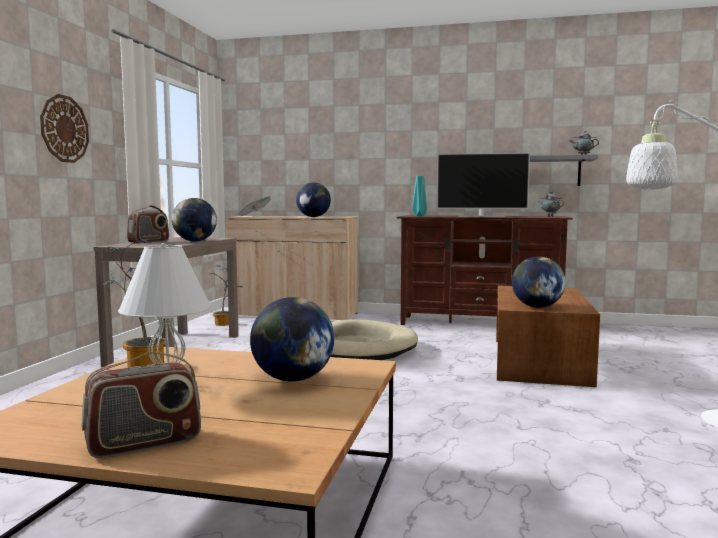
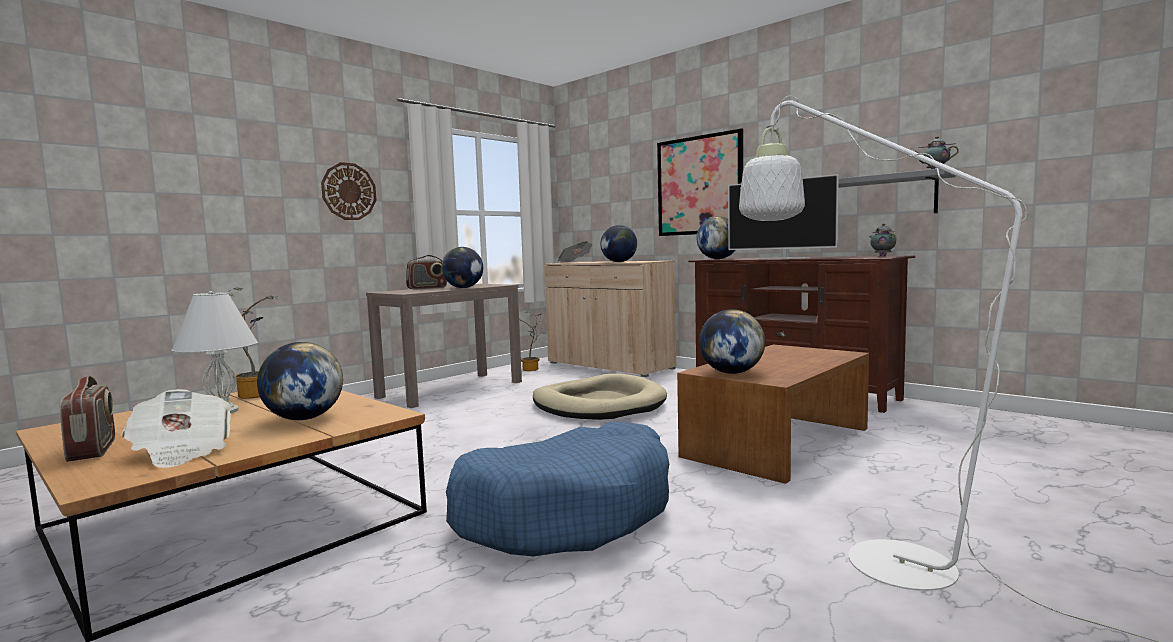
camera: 30 degrees right, 0 degrees up
(144, 444) = (93, 450): radio -> radio turned 120 degrees counterclockwise
(270, 426) = (182, 452): none -> newspaper
(383, 151) = (699, 185): none -> picture
(420, 216) = (718, 259): turquoise vase -> globe
(501, 433) = (566, 512): none -> blue dog bed

